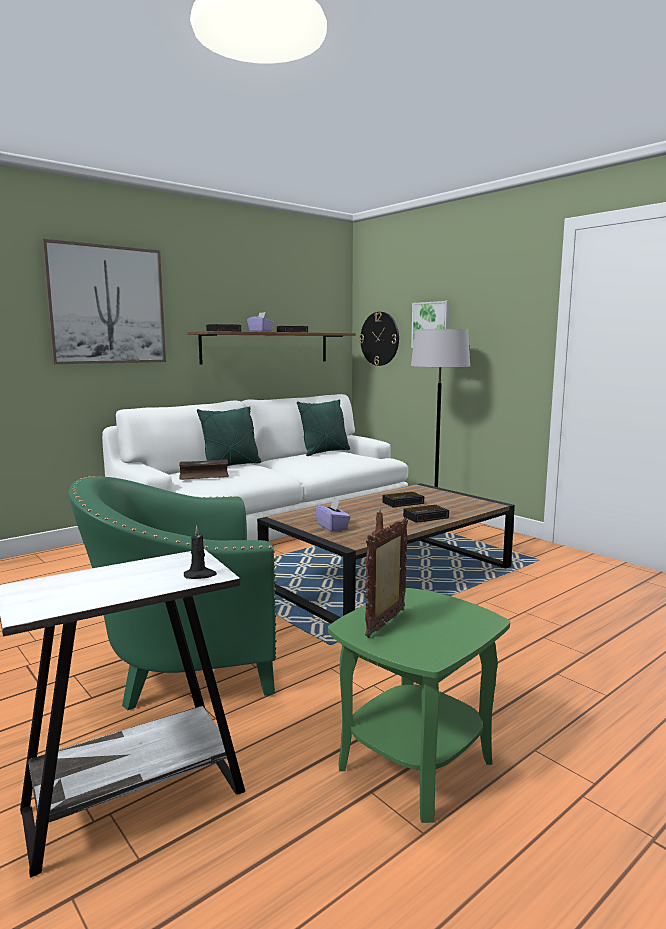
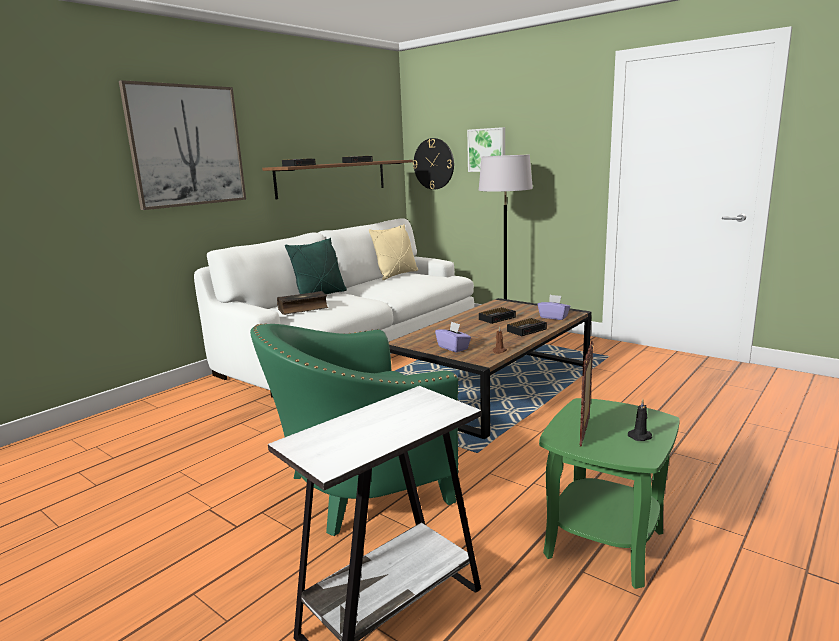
camera: 10 degrees left, 5 degrees up
(200, 575) = (445, 411): black candle -> black candle (640, 436)
(260, 331) = (329, 163): purple tissue box -> purple tissue box (553, 317)
(324, 452) = (396, 275): green pillow -> beige pillow

